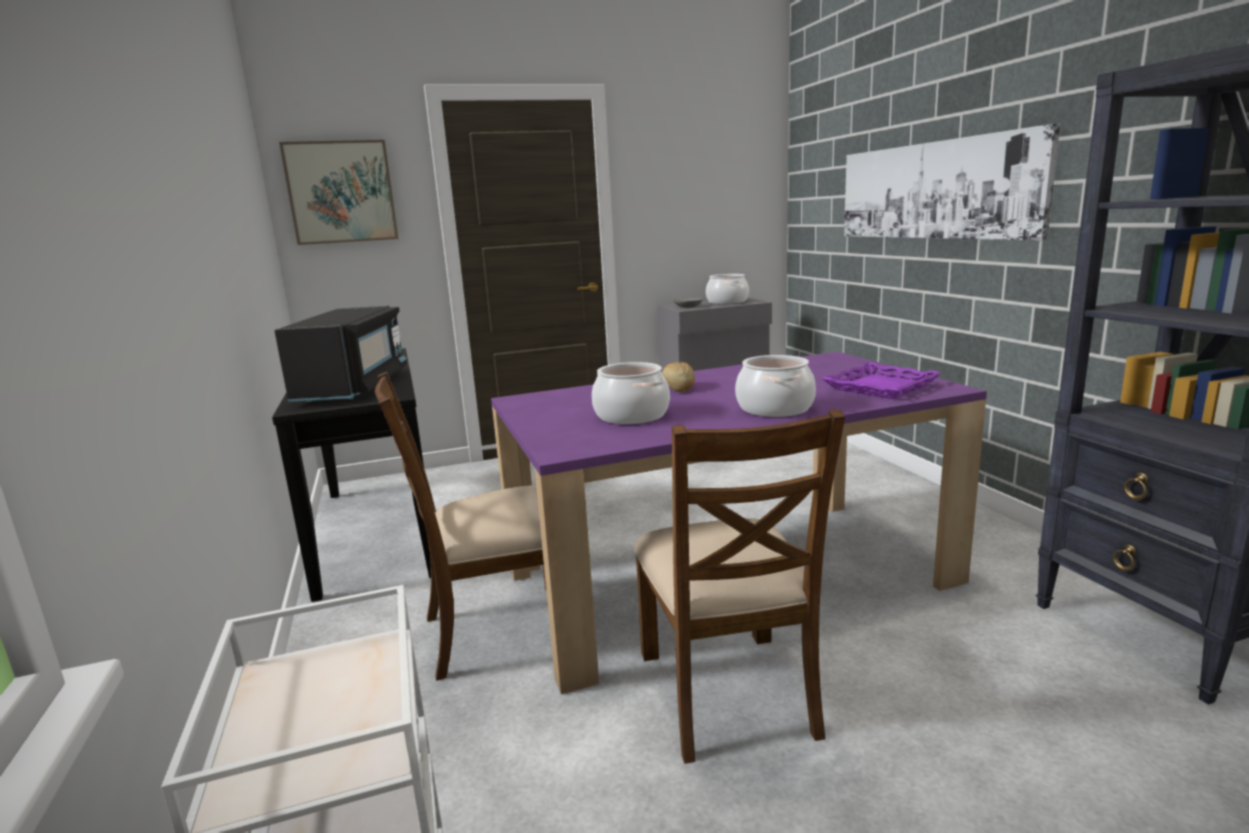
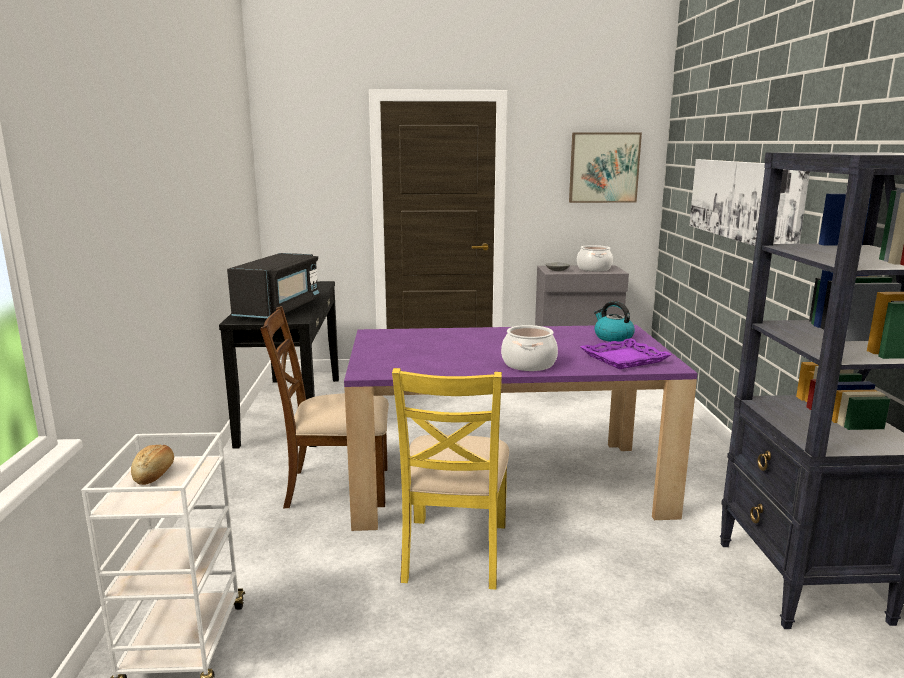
camera: 15 degrees right, 0 degrees up
(341, 192) = (303, 165): picture -> picture (604, 167)
(632, 415) = (431, 355): cooking pot -> none
(678, 388) = (484, 339): bread -> bread (155, 474)
(728, 692) = (454, 551): brown chair -> yellow chair
(832, 367) = (612, 337): none -> kettle

